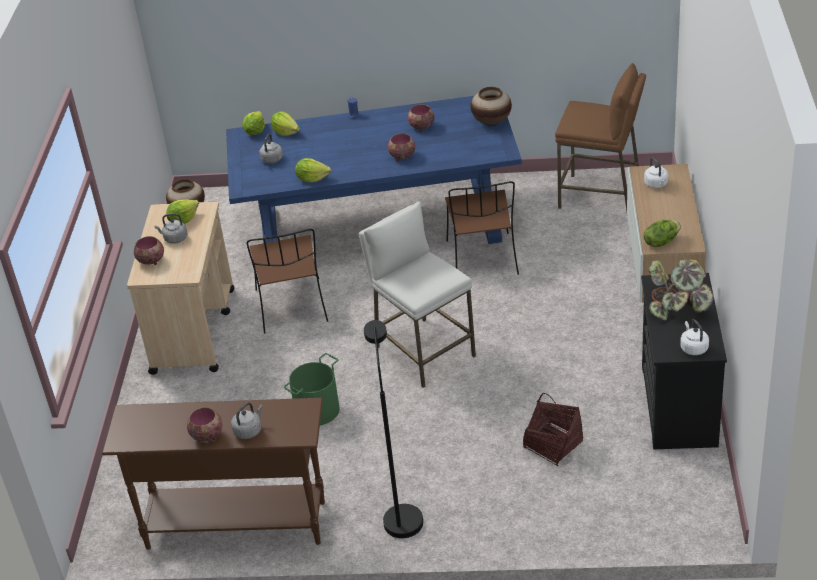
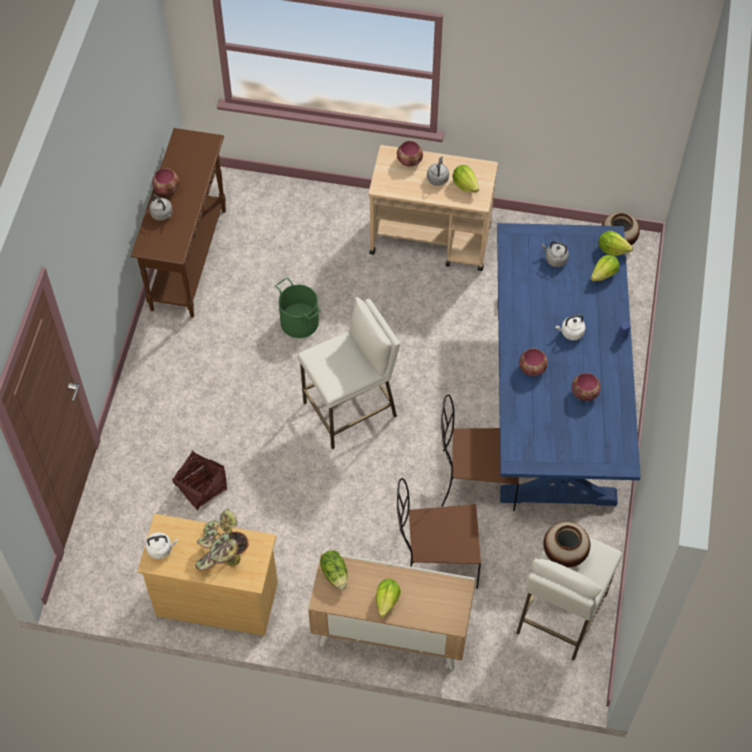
camera: 95 degrees right, 20 degrees up
(292, 307) = (443, 314): brown chair -> brown chair (435, 559)
(312, 178) = (513, 289): lettuce -> lettuce (387, 600)
(400, 514) = (161, 366): black floor lamp -> none
(492, 122) = (578, 459): vase -> vase (564, 554)
(600, 196) = (560, 613): brown stool -> white stool
(656, 184) = (433, 596): white kettle -> white kettle (570, 333)
(678, 406) = (216, 598): black dresser -> beige dresser

